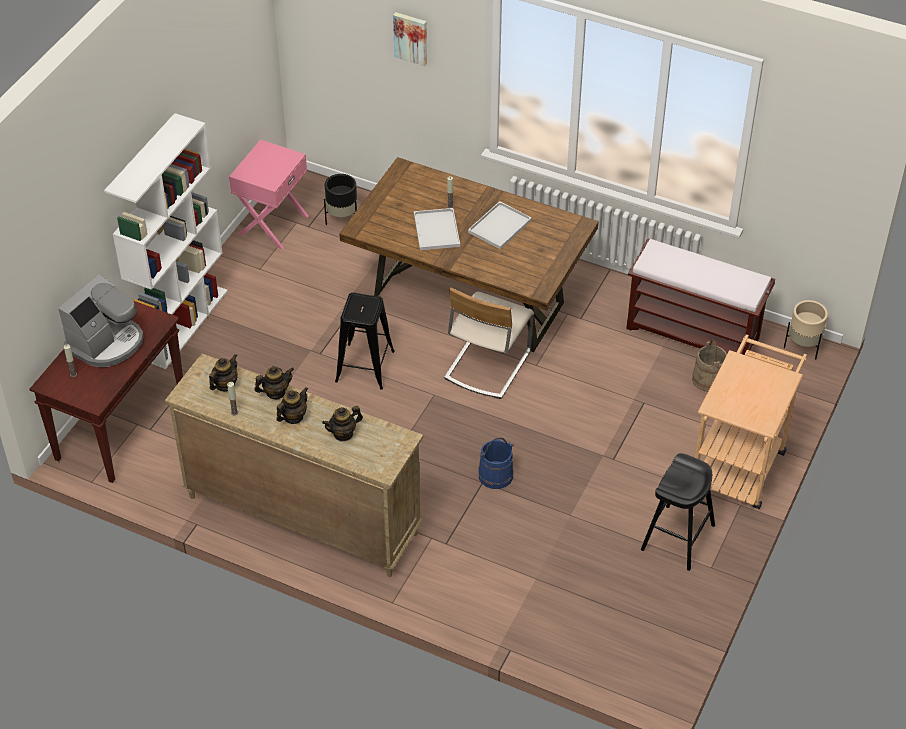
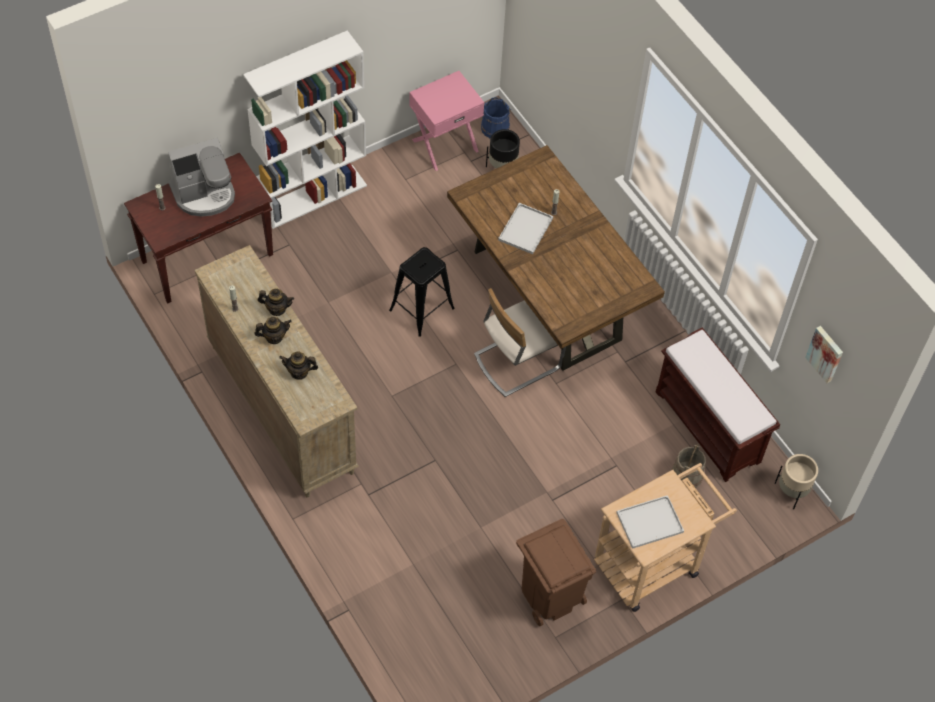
camera: 30 degrees right, 10 degrees up
(225, 385) = (246, 281): teapot -> none
(411, 37) = (588, 52): picture -> picture (825, 353)
(495, 475) = (449, 460): blue bucket -> blue bucket (495, 128)
(499, 227) = (578, 253): white tray -> white tray (649, 523)
(678, 537) = (549, 596): black stool -> brown trash can

